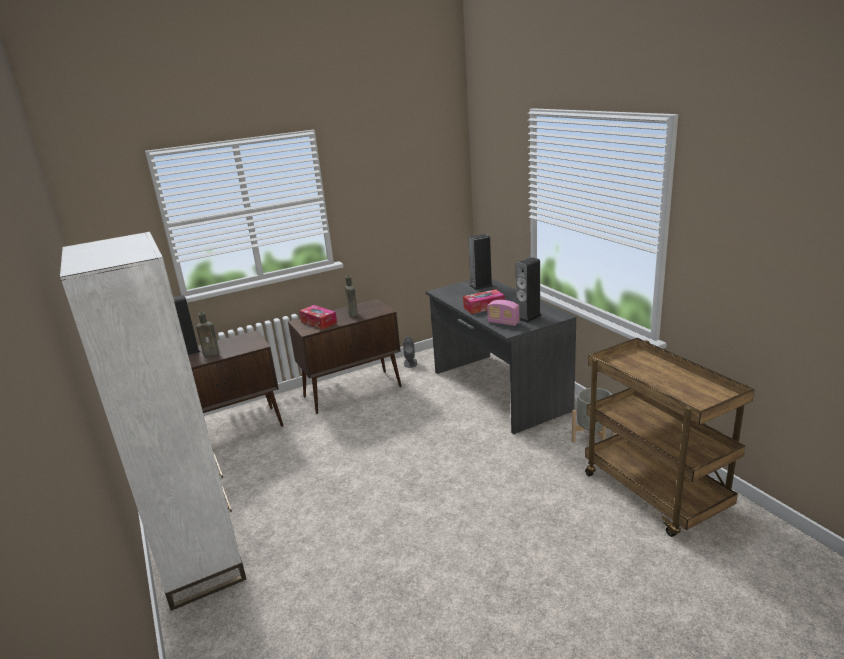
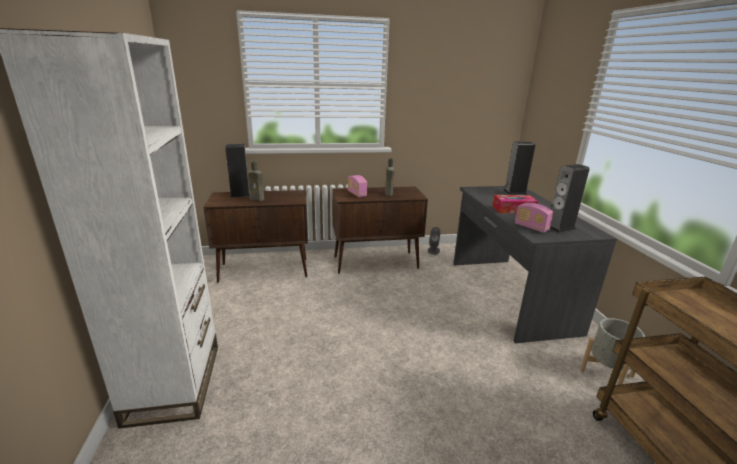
camera: 15 degrees right, 0 degrees up
(319, 322) = (356, 194): tissue box -> radio

